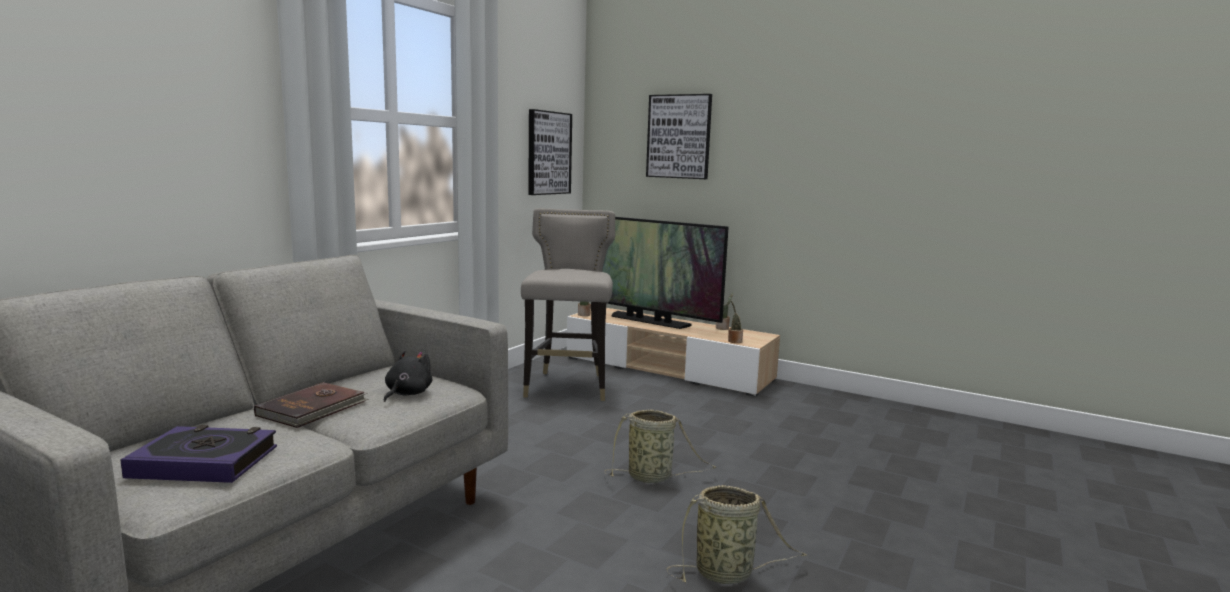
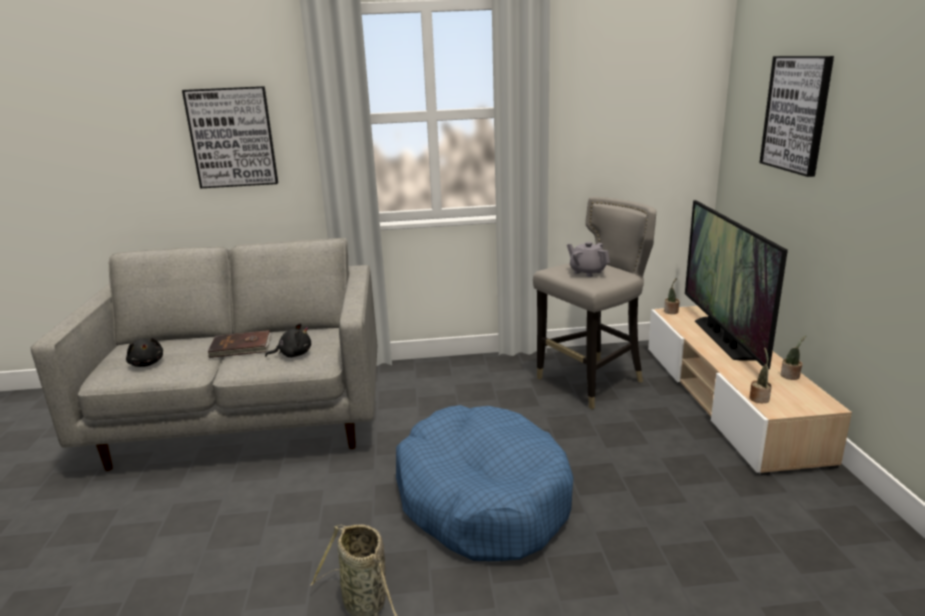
camera: 55 degrees right, 10 degrees up
(204, 462) = (147, 363): book -> black plush toy
(548, 153) = (653, 130): picture -> picture (232, 137)
(571, 273) = (587, 272): none -> grey teapot
(653, 477) = (482, 498): basket -> blue dog bed

